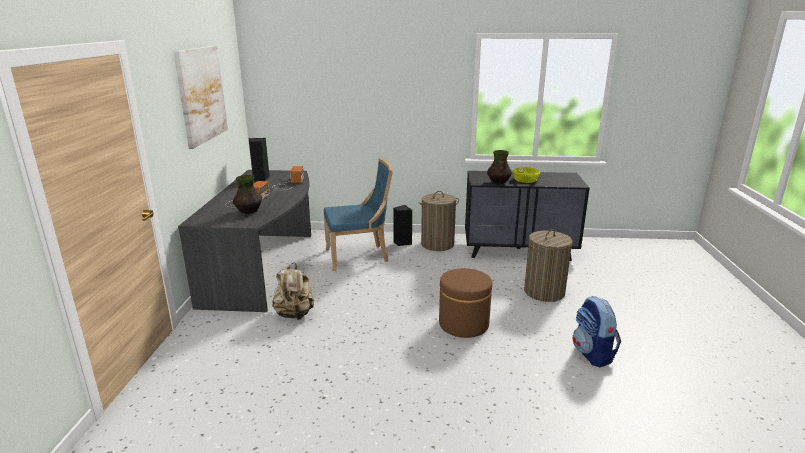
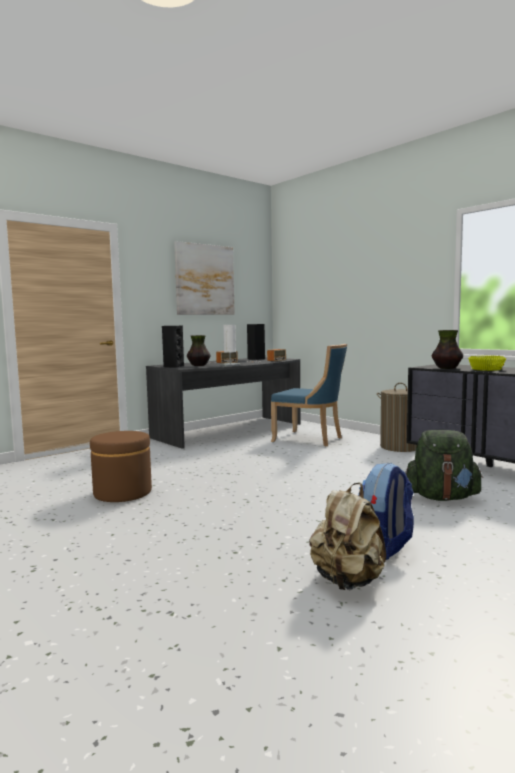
camera: 45 degrees right, 15 degrees down
(280, 202) = (230, 365): none -> white table lamp
(294, 314) = (194, 453): beige backpack -> beige backpack (348, 581)
(402, 242) = (367, 440): black speaker -> black speaker (173, 366)
(463, 324) = (301, 491): brown ottoman -> brown ottoman (122, 493)
(544, 292) = (442, 497): laundry basket -> green backpack

